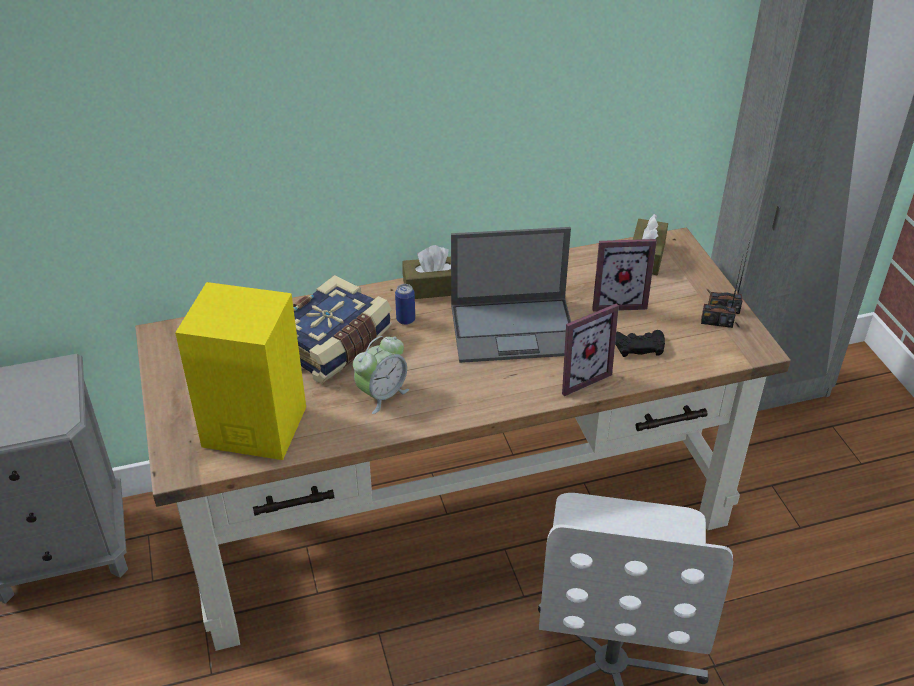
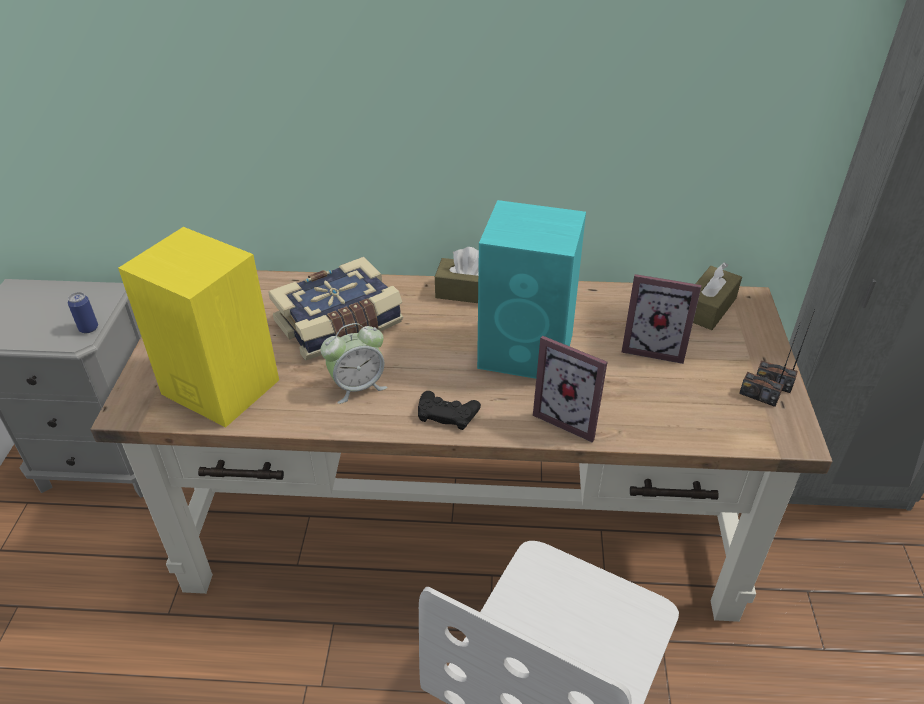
camera: 20 degrees right, 0 degrees up
(405, 319) = (423, 317): can -> can (88, 328)
(515, 329) = (528, 352): laptop -> turquoise speaker
(578, 375) = (571, 417): picture frame -> picture frame turned 45 degrees clockwise
(638, 346) = (654, 401): black game controller -> black game controller (447, 413)

